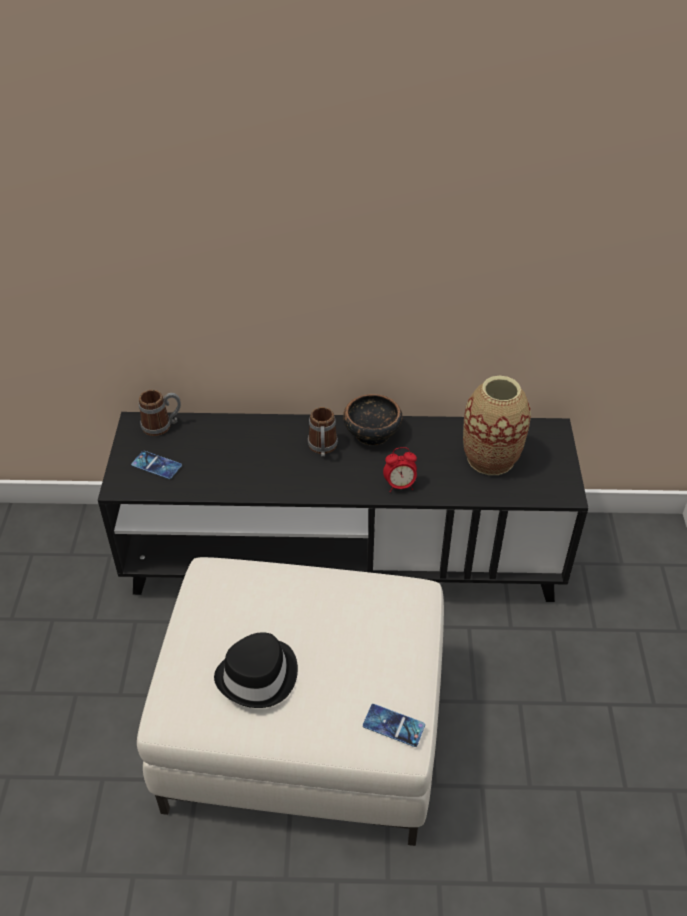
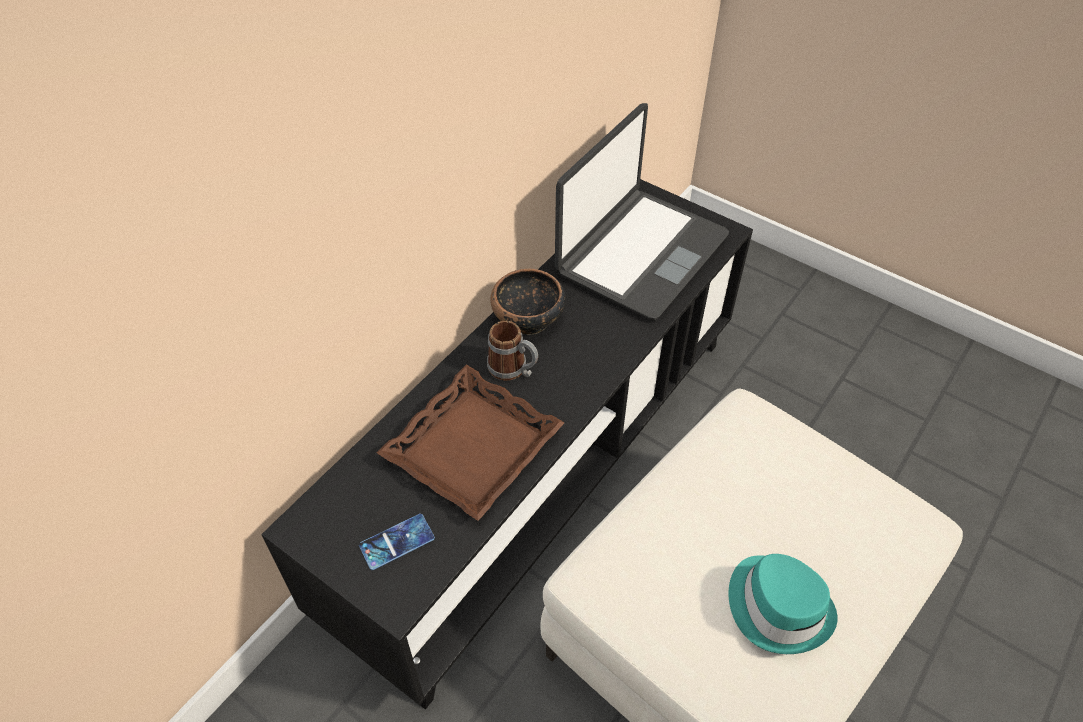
camera: 55 degrees left, 5 degrees up
(162, 425) = (332, 501): mug -> none
(247, 461) = (472, 447): none -> brown tray
(259, 676) = (779, 606): black hat -> turquoise hat
(393, 725) = (906, 519): phone -> none
(400, 485) = (621, 338): alarm clock -> none
(490, 458) = (640, 254): vase -> laptop

